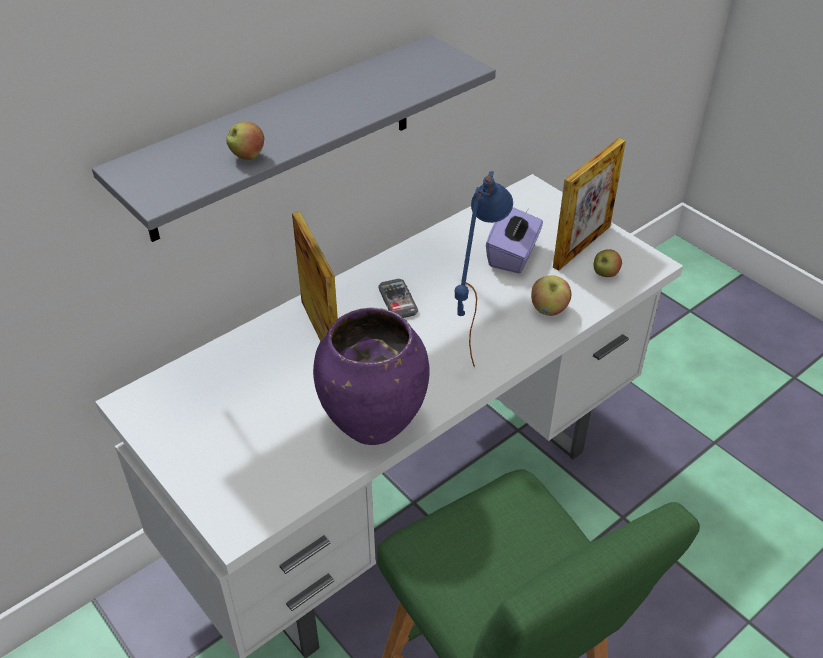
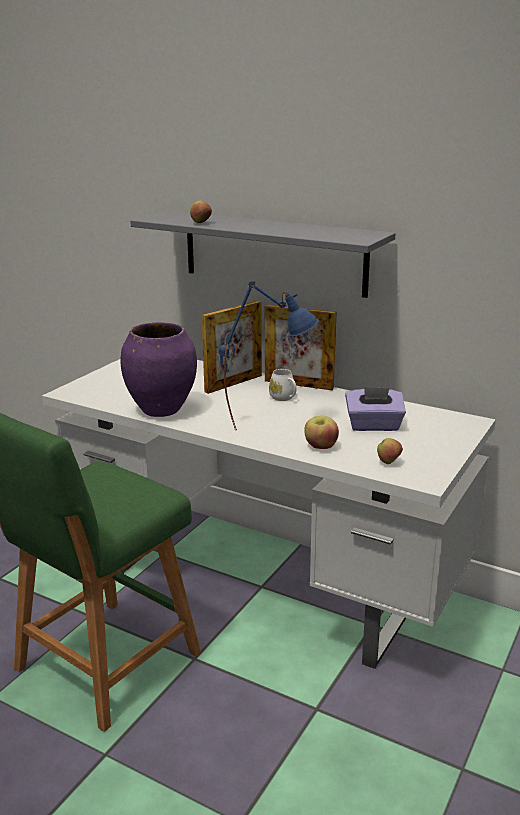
camera: 70 degrees right, 20 degrees down
(398, 300) = (284, 398): phone -> white mug
(582, 246) = (416, 449): picture frame -> picture frame (298, 384)

